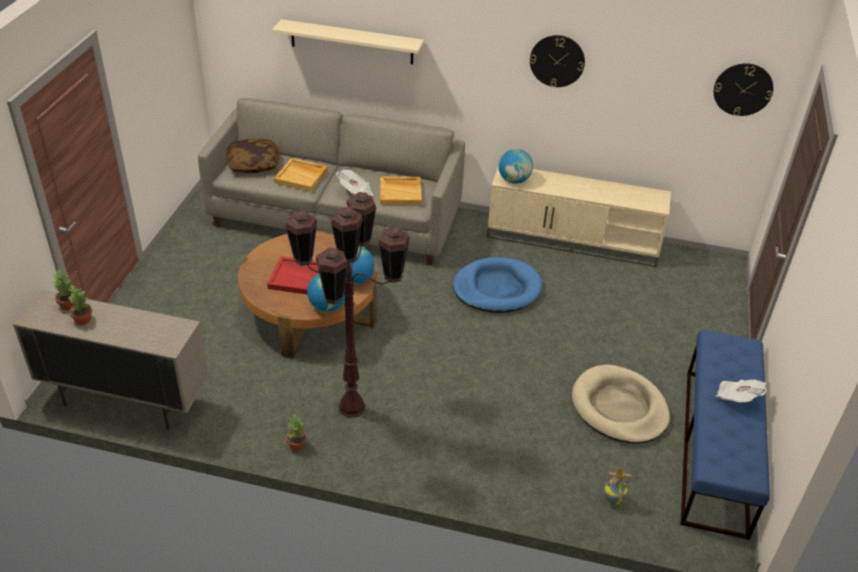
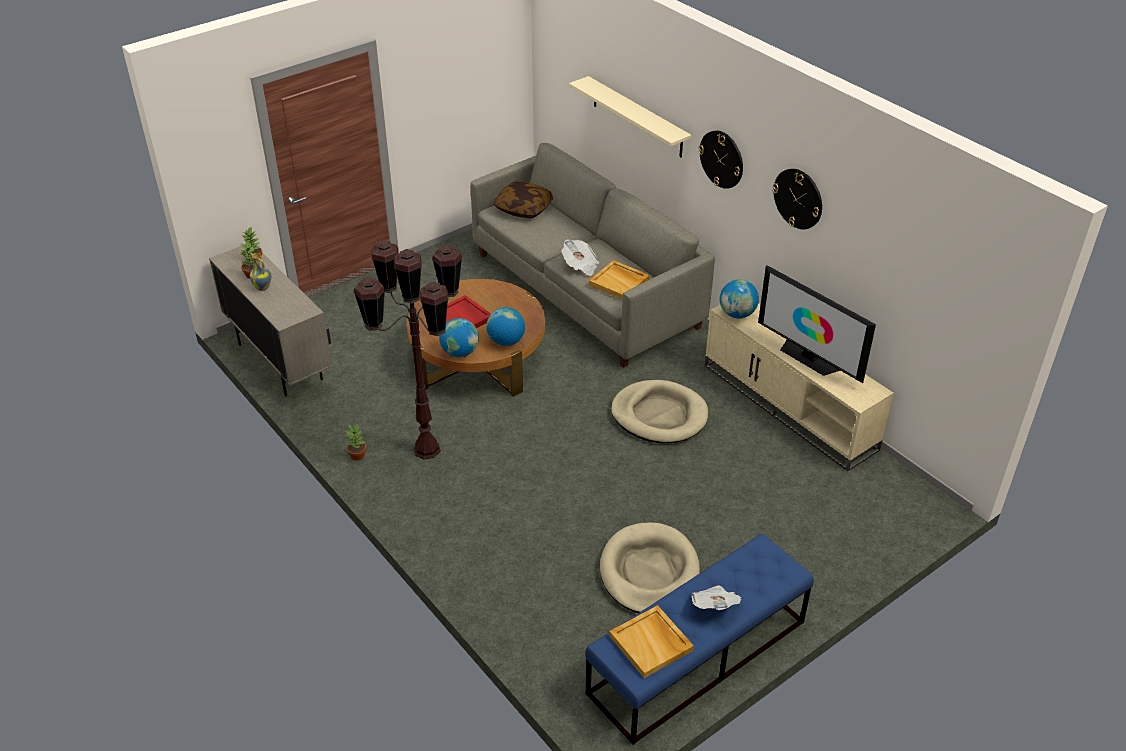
camera: 40 degrees right, 0 degrees up
(301, 176) = (550, 234): beige tray -> beige tray (651, 643)
(497, 288) = (659, 415): blue dog bed -> beige dog bed
(595, 191) = (809, 358): none -> television
(613, 499) = (551, 639): vase -> vase (263, 287)
(743, 89) = (968, 298): wall clock -> wall clock (721, 159)

